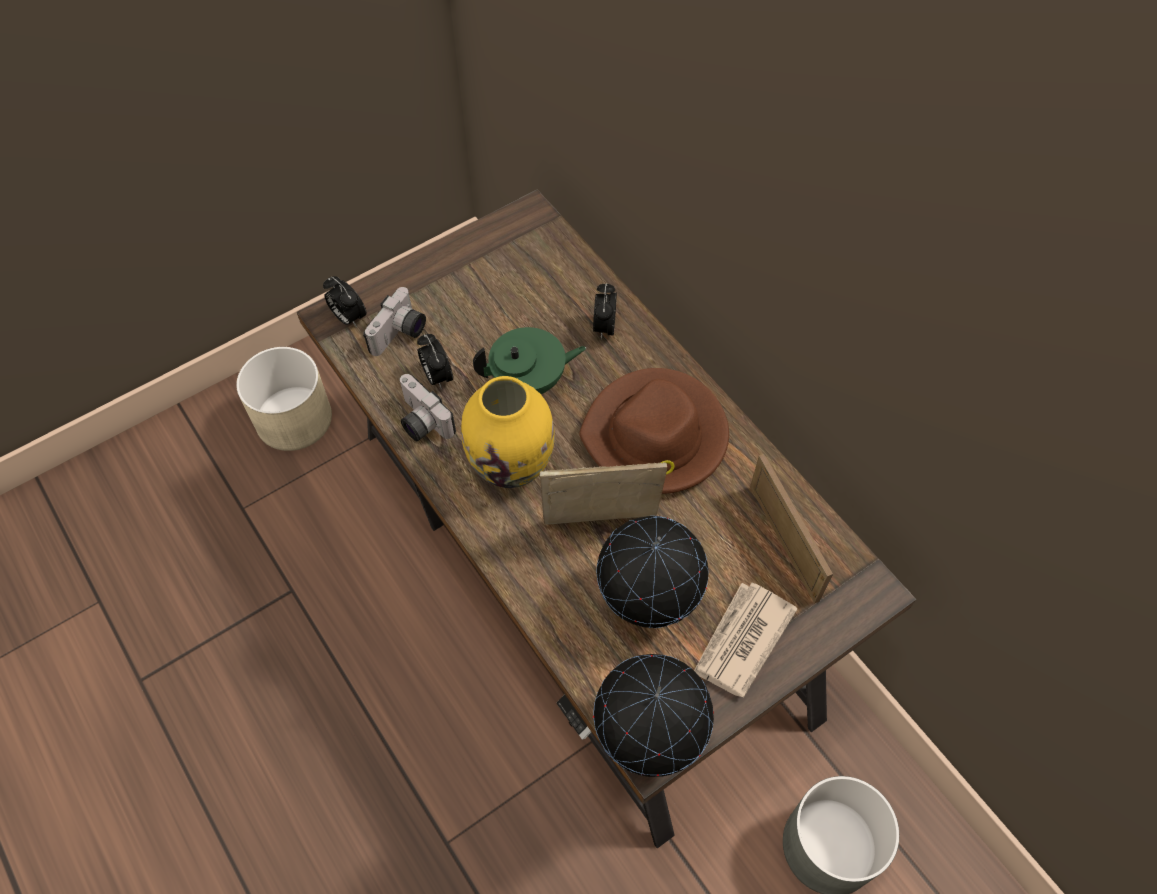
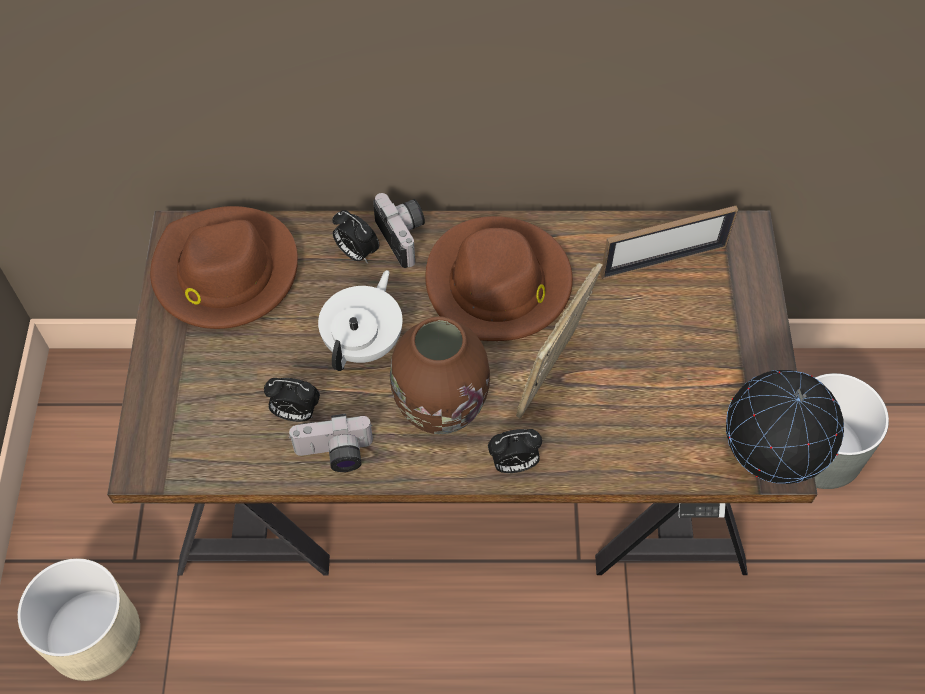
camera: 55 degrees left, 0 degrees up
(348, 317) = (158, 451): alarm clock -> alarm clock (513, 464)
(400, 335) = (220, 417): camera -> camera (405, 236)
(512, 464) = (440, 407): yellow vase -> brown vase
(520, 261) = (225, 272): none -> brown hat
(530, 381) = (365, 342): green teapot -> white teapot
(648, 599) = (647, 384): globe -> none
(741, 640) = (728, 343): newspaper -> none
(783, 542) = (663, 261): picture frame -> picture frame turned 150 degrees clockwise

